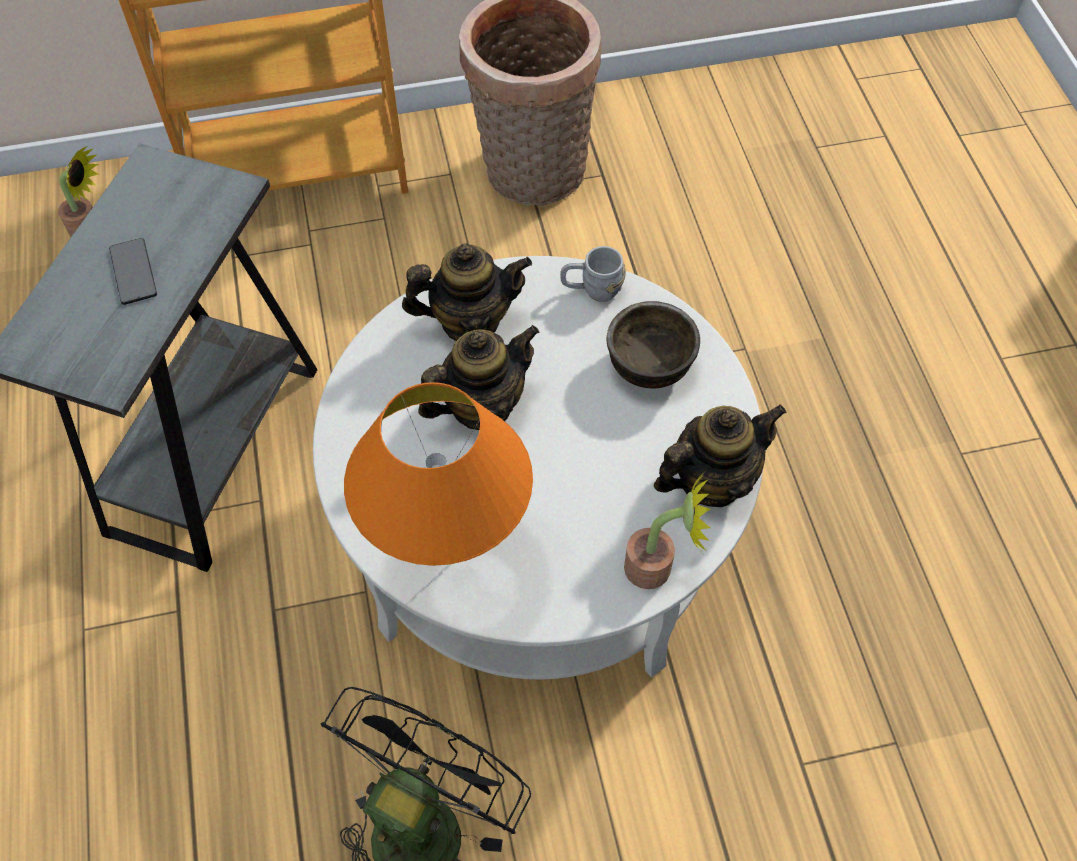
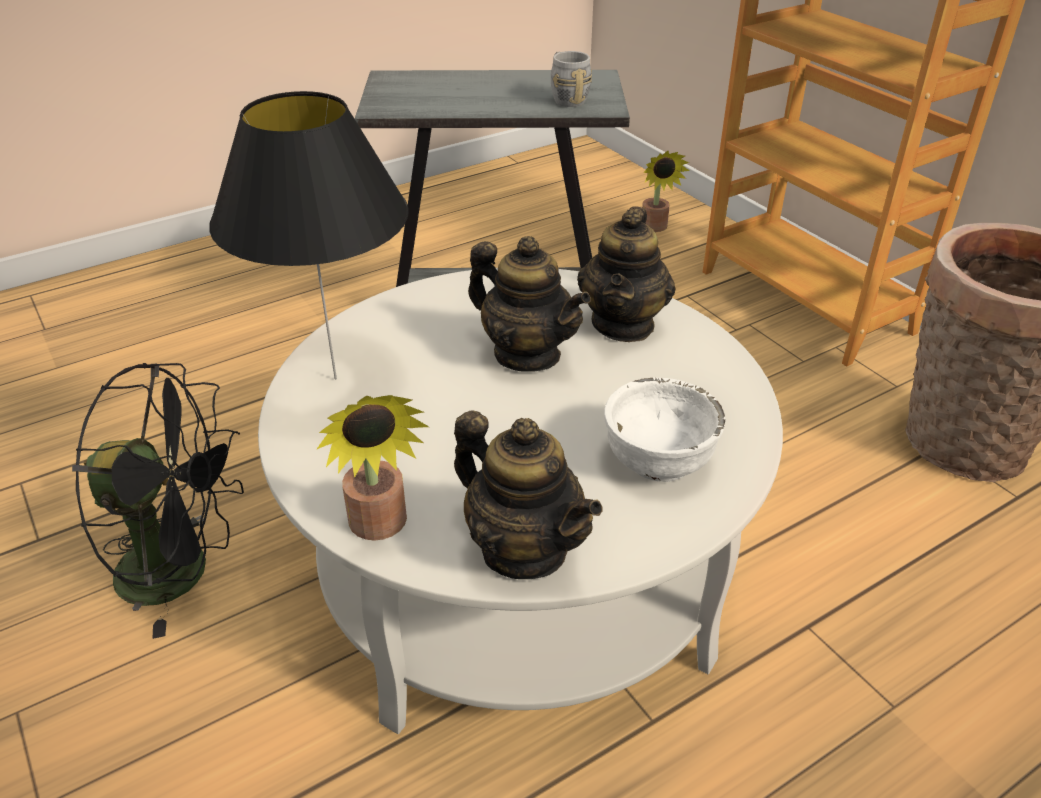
camera: 70 degrees right, 20 degrees down
(133, 272) = (488, 93): phone -> none
(450, 563) = (335, 378): orange table lamp -> black table lamp
(470, 322) = (623, 324): teapot -> teapot turned 45 degrees clockwise
(592, 289) = (730, 393): grey mug -> grey mug (566, 98)
(650, 365) = (659, 460): brown bowl -> white bowl

